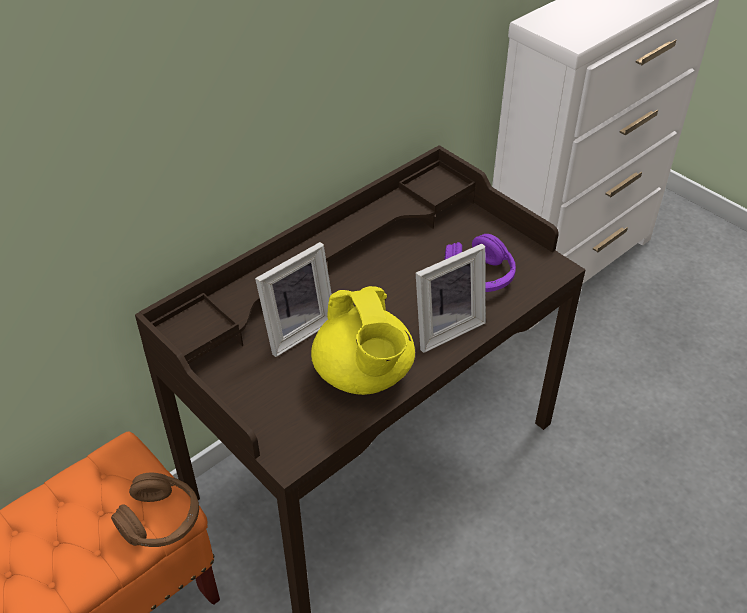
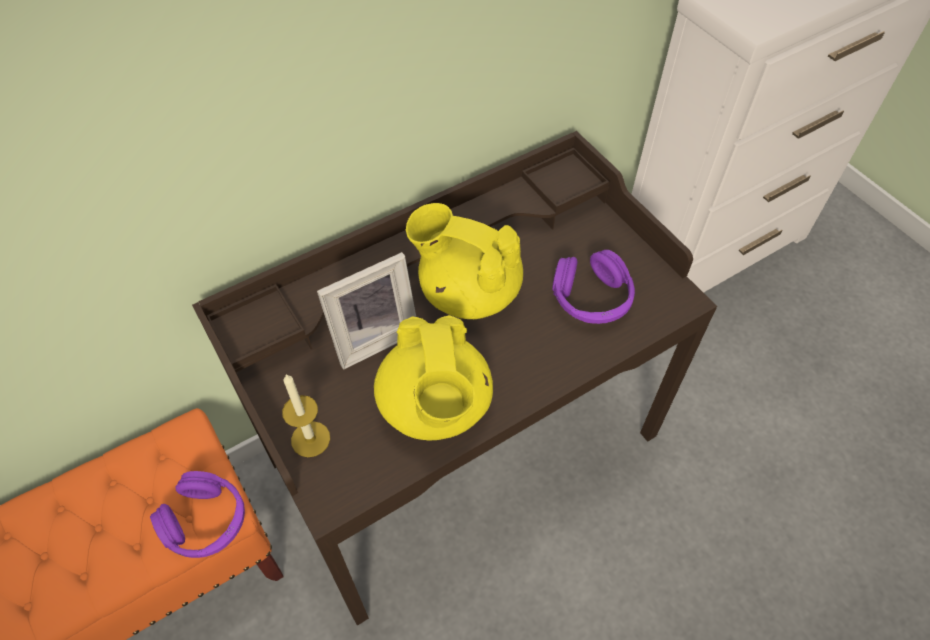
camera: 10 degrees right, 10 degrees up
(161, 520) = (206, 521): brown headphones -> purple headphones
(260, 413) = (310, 439): none -> candle
(371, 284) = (468, 291): none -> yellow teapot
(445, 327) = (539, 359): picture frame -> none

